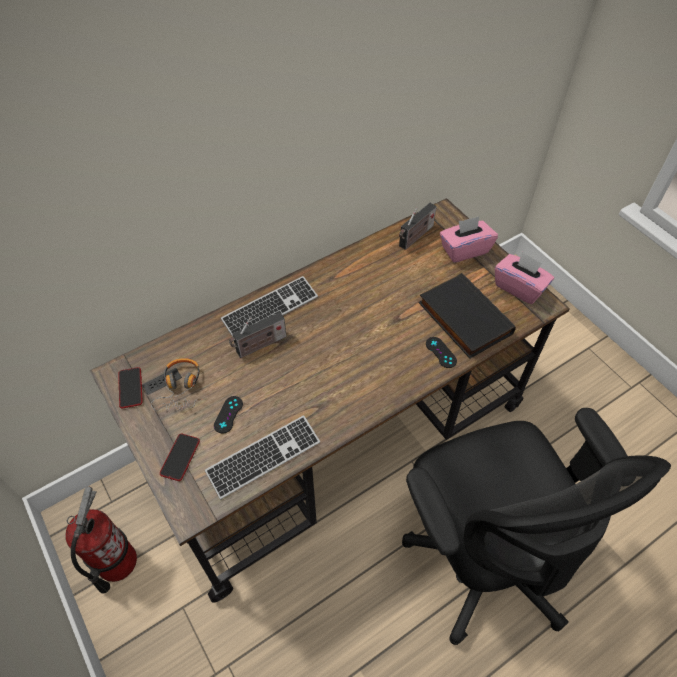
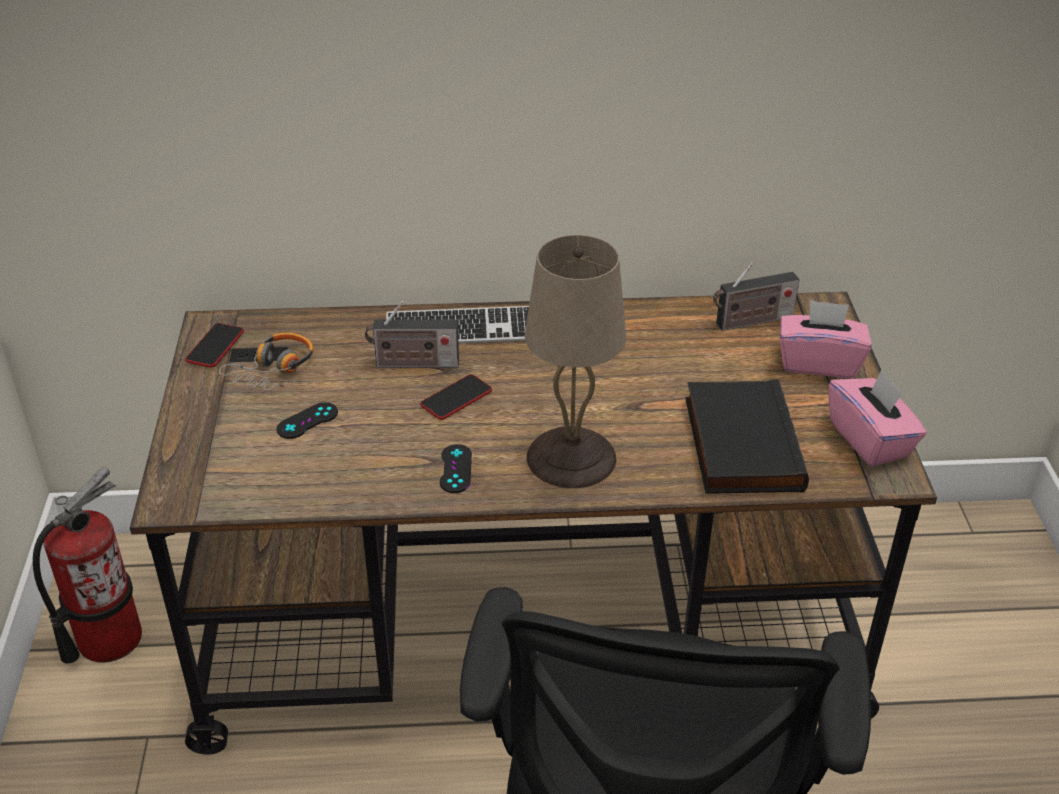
camera: 30 degrees right, 15 degrees down
(180, 457) = (209, 440): phone -> phone (456, 398)
(263, 457) = (310, 484): keyboard -> none
(390, 368) = (573, 458): none -> beige table lamp
(441, 352) = (667, 469): black game controller -> black game controller (455, 469)

